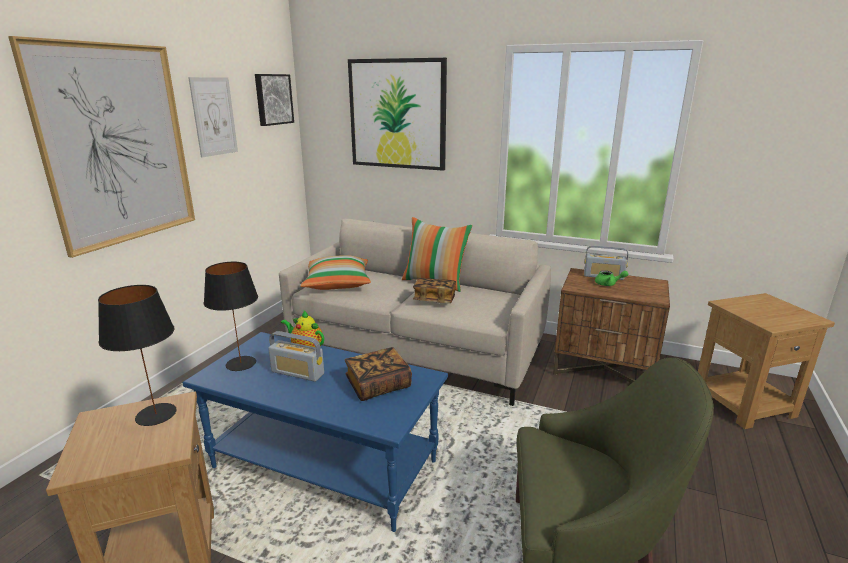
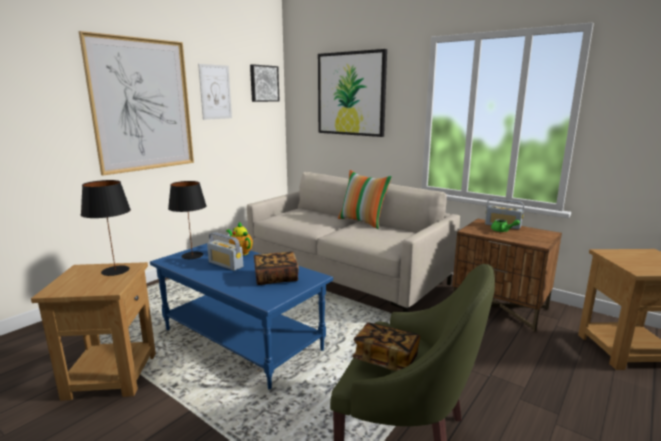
camera: 15 degrees right, 5 degrees down
(337, 283) = (288, 217): pillow -> none
(434, 300) = (354, 232): book -> book (386, 359)

